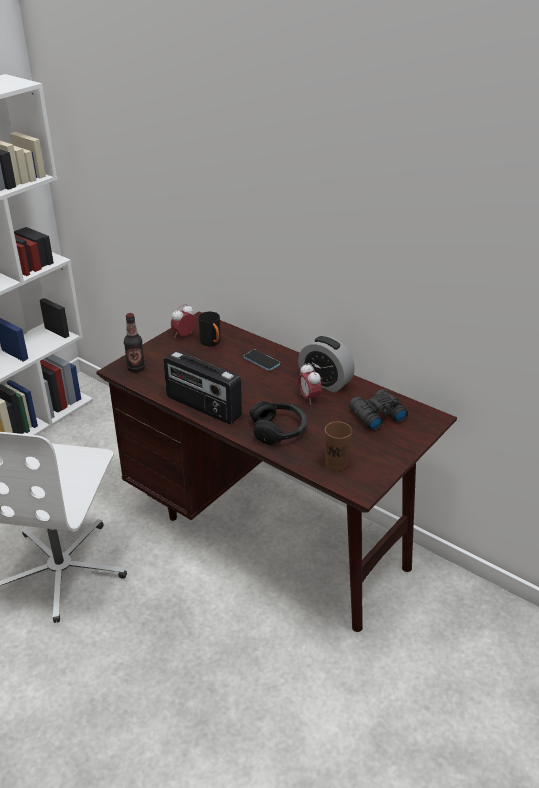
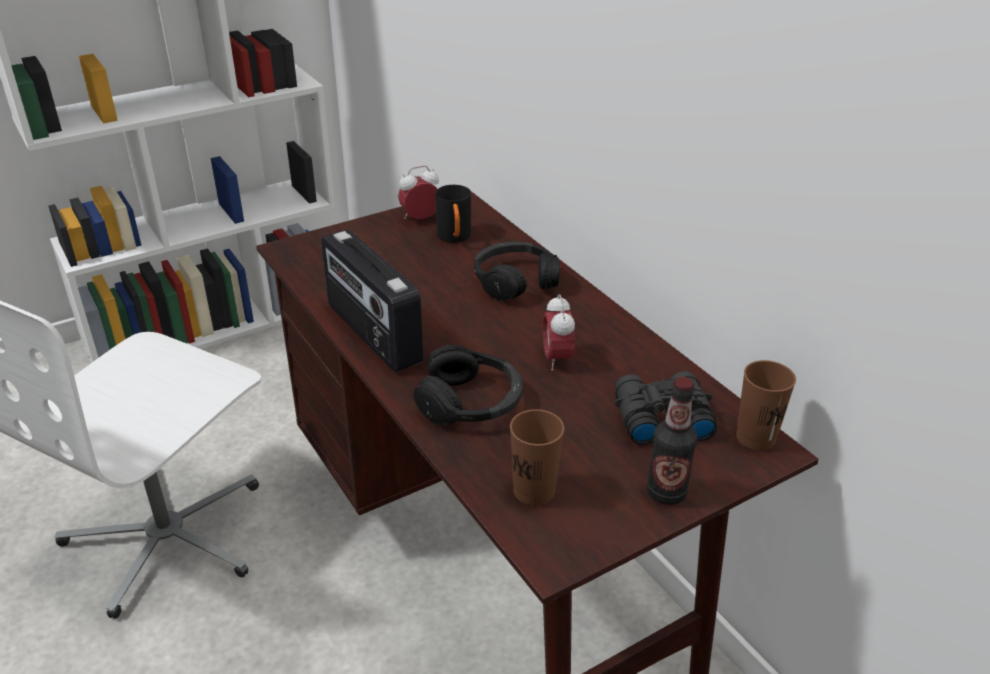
camera: 20 degrees right, 0 degrees up
(136, 368) = (315, 253): bottle -> bottle (666, 493)
(261, 361) = (515, 281): phone -> black headphones
(325, 382) = (601, 338): alarm clock -> none
(424, 414) = (755, 437): none -> brown cup

